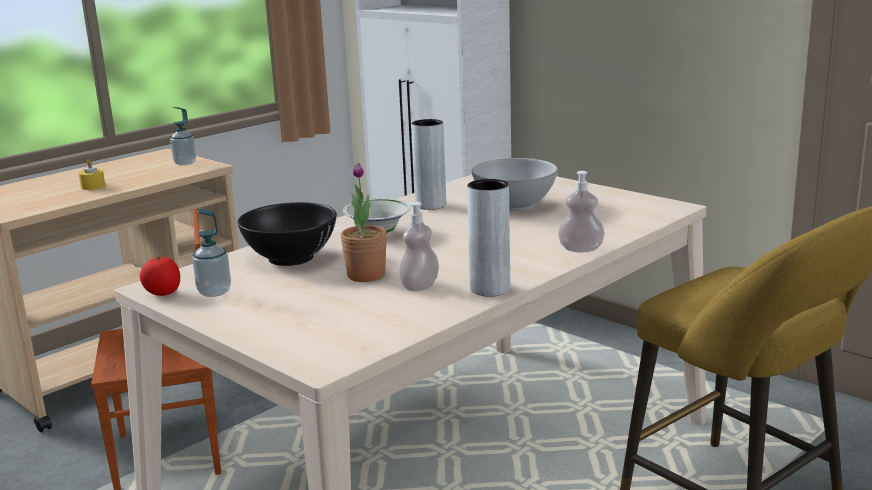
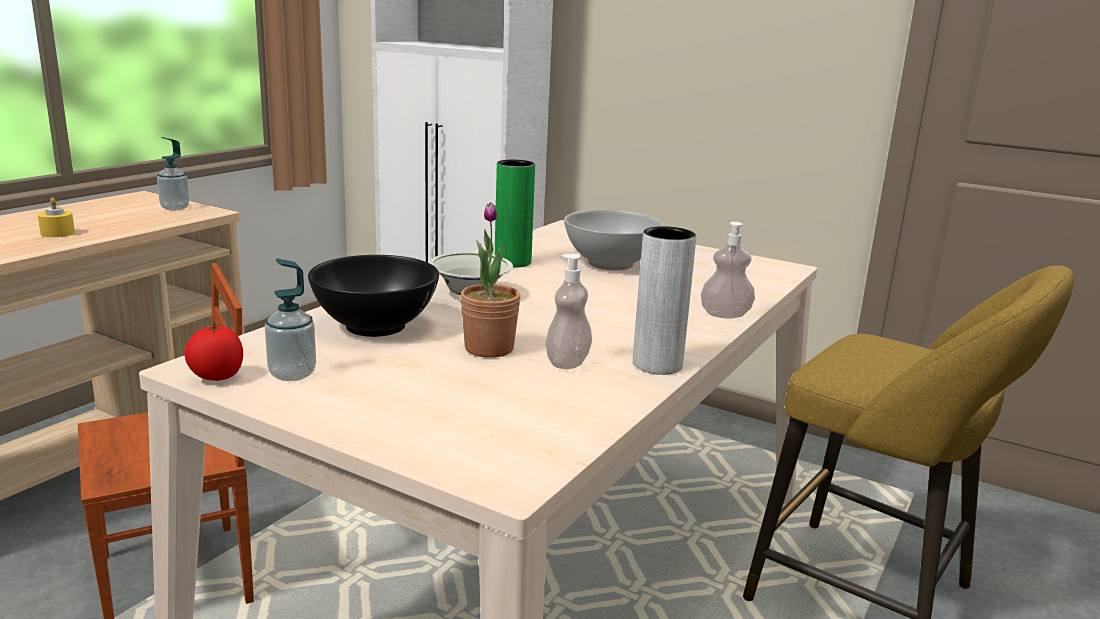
camera: 15 degrees left, 0 degrees up
(430, 205) = (512, 262): grey vase -> green vase

